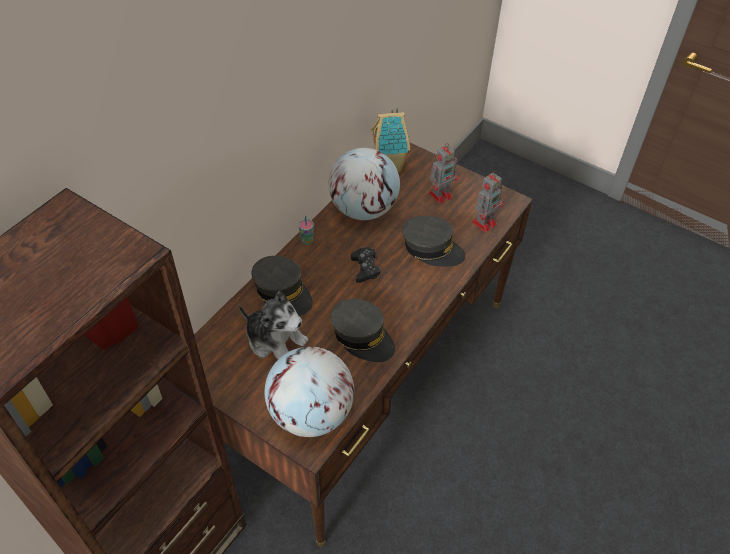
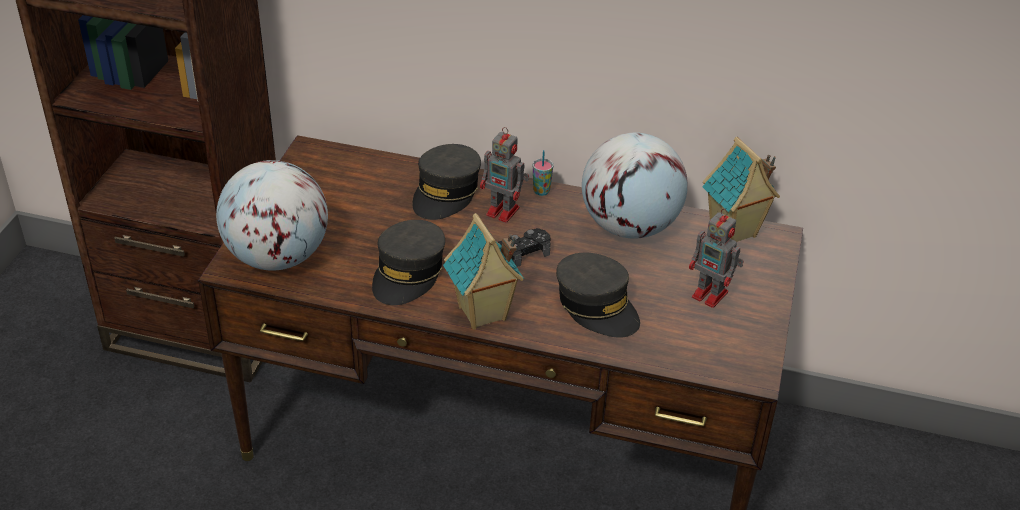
camera: 70 degrees right, 10 degrees down
(275, 340) = (370, 205): plush toy -> none
(419, 307) = (482, 314): none -> toy house
(432, 248) = (597, 306): grey cap -> grey cap turned 45 degrees counterclockwise
(485, 222) = (685, 352): toy robot -> toy robot (504, 211)

